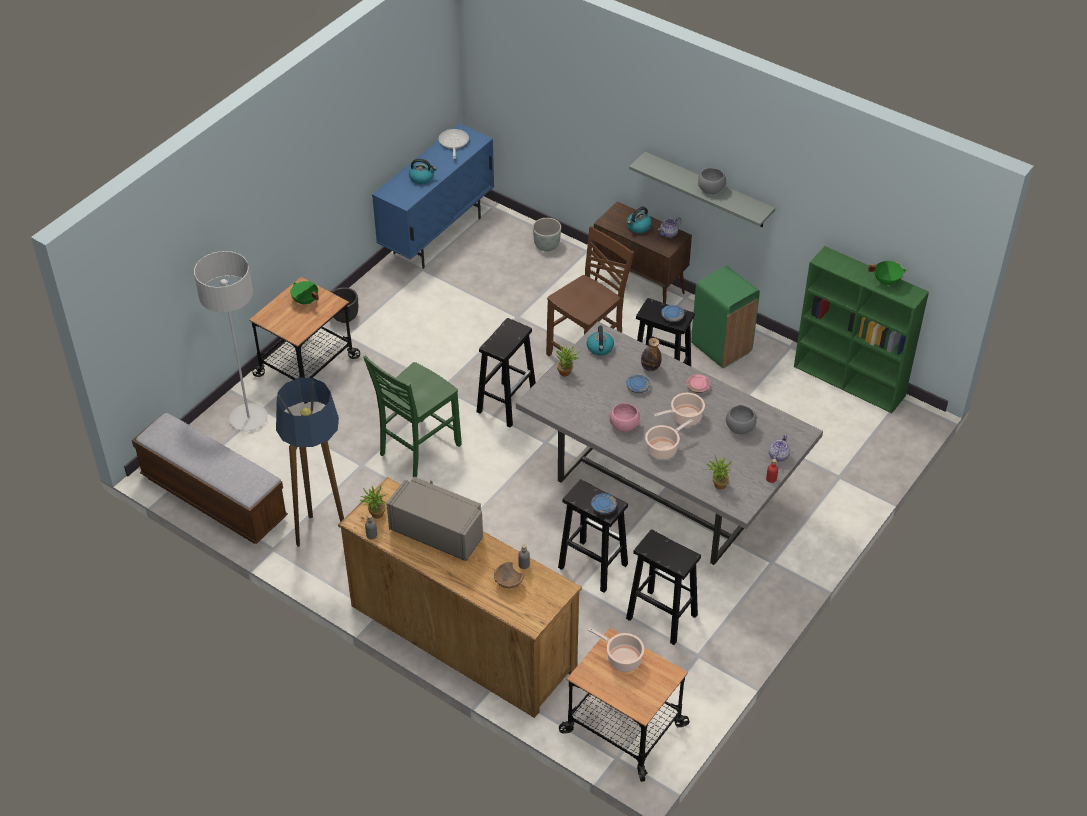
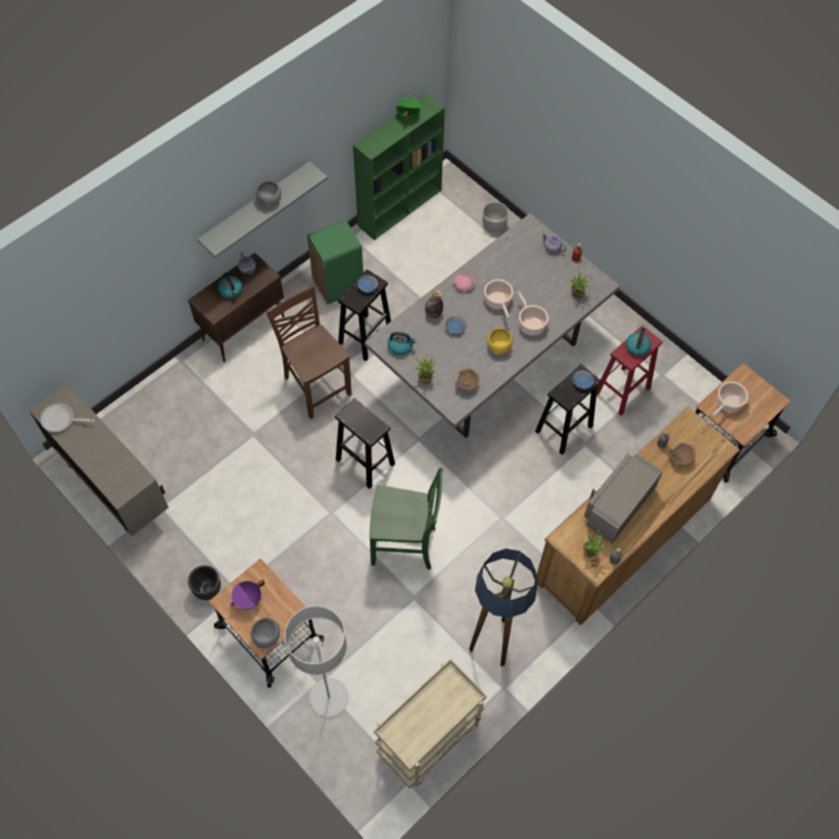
camera: 80 degrees left, 15 degrees up
(214, 497) = (429, 740): bench -> beige cart
(305, 301) = (248, 600): green cooking pot -> purple cooking pot
(417, 449) = (405, 545): green chair -> green chair turned 45 degrees counterclockwise
(422, 178) = (108, 457): kettle -> kettle (637, 346)
(437, 235) = (113, 486): blue cabinet -> beige cabinet
(547, 246) = (162, 392): grey planter -> grey planter (493, 226)
(567, 406) = (467, 385): none -> brown bowl
(624, 425) = (498, 346): pink bowl -> yellow bowl
(660, 616) = (621, 391): black stool -> red stool
(740, 427) = (516, 266): grey bowl -> grey bowl (266, 636)

